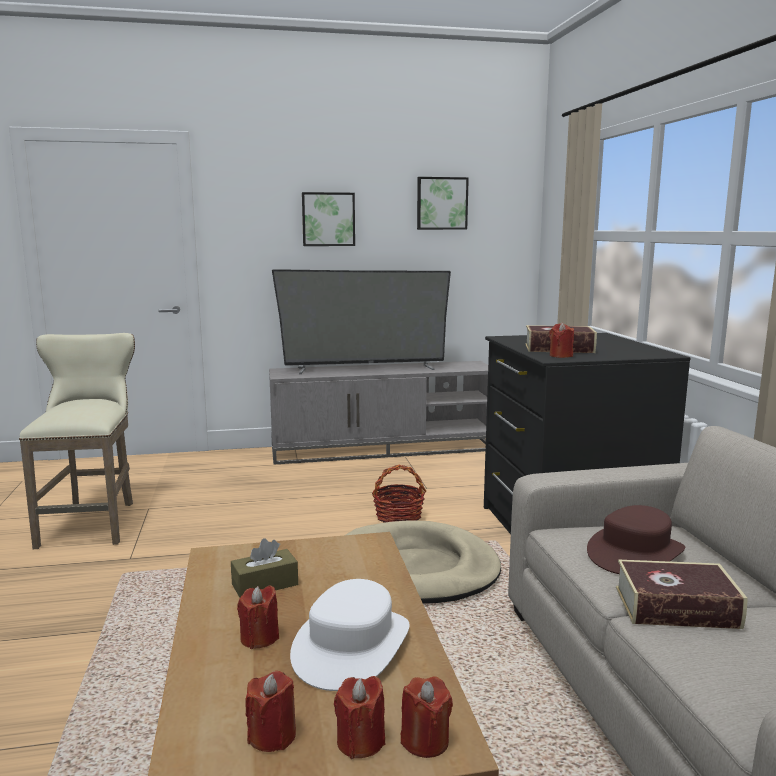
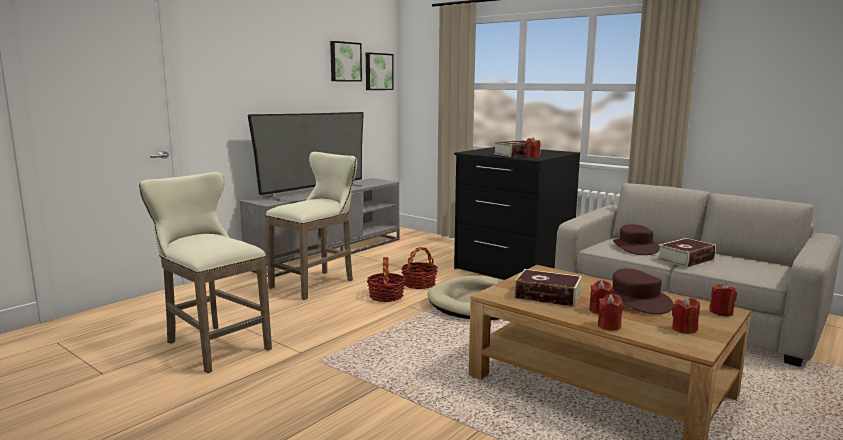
camera: 40 degrees left, 0 degrees up
(265, 584) = (547, 296): brown tissue box -> book
(300, 483) = (317, 283): none -> beige stool
(328, 219) = (275, 72): picture -> picture (378, 71)
(332, 521) = (386, 296): none -> basket
(351, 646) = (635, 301): white hat -> brown hat
(360, 741) = (708, 320): red candle -> red candle (609, 326)

